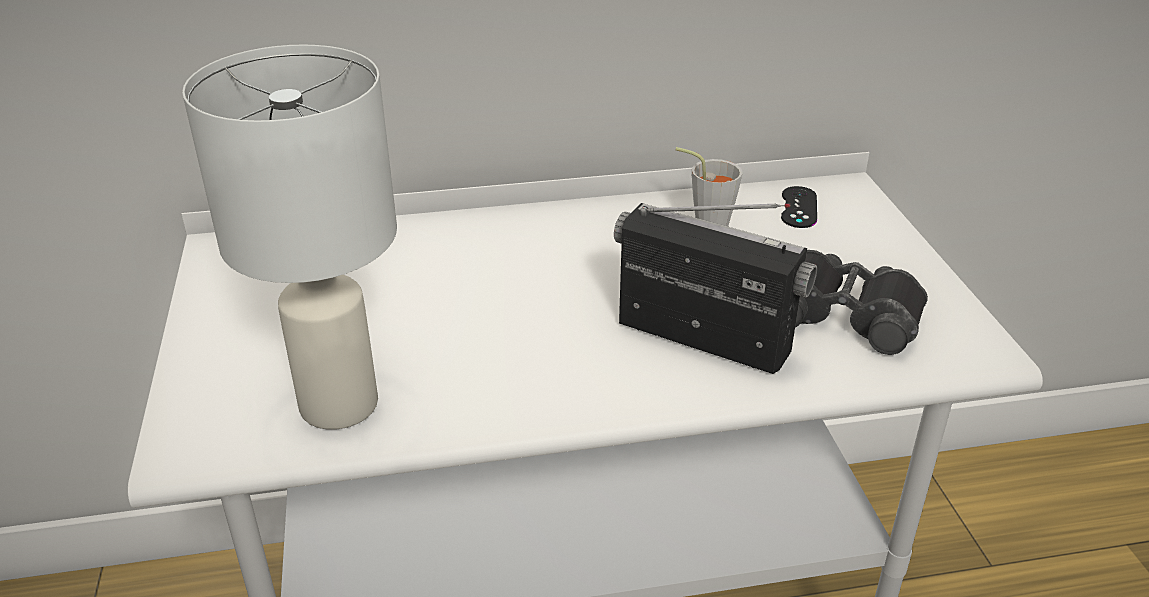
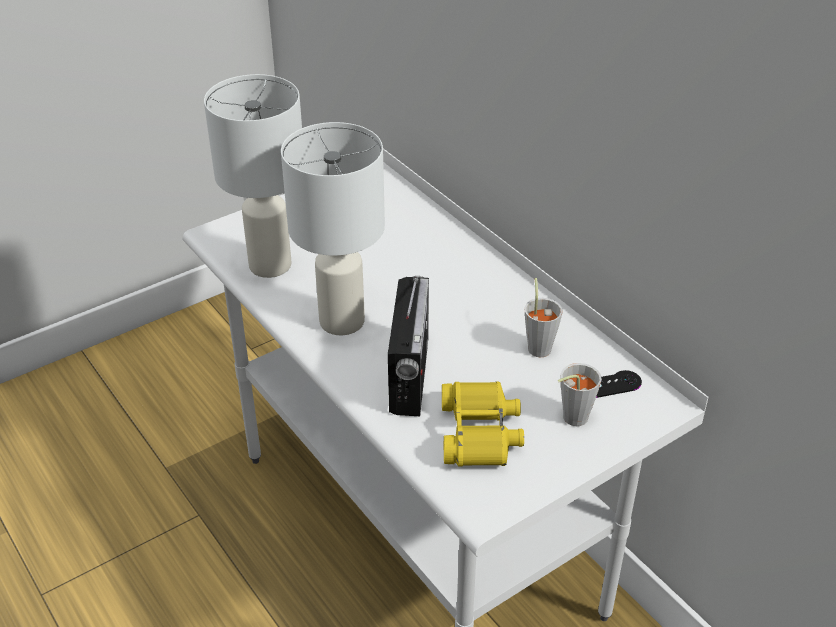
camera: 65 degrees right, 5 degrees up
(544, 365) = (343, 321): none -> white table lamp
(843, 314) = (480, 433): black binoculars -> yellow binoculars
(845, 247) = (570, 419): none -> grey cup

